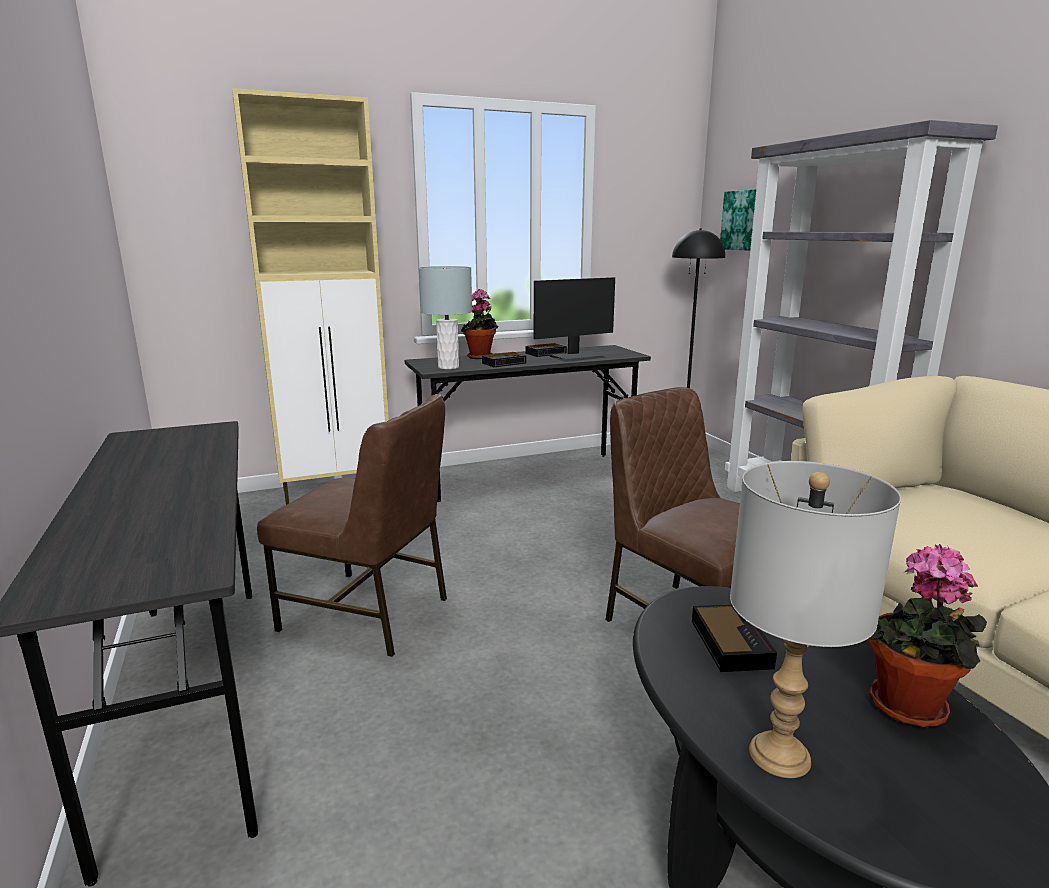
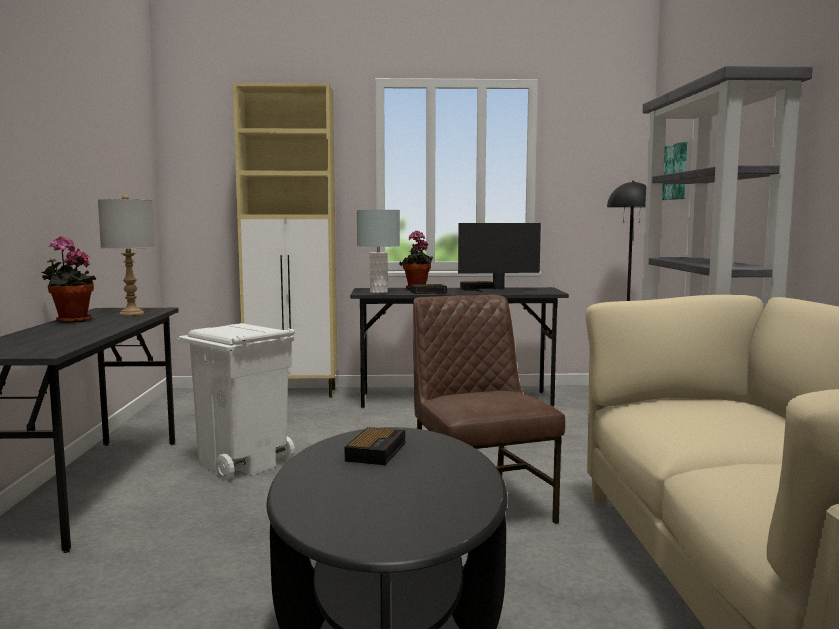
camera: 20 degrees right, 10 degrees down
(368, 613) = (241, 463): brown chair -> white trash can
(779, 754) = (317, 494): grey table lamp -> grey table lamp (132, 314)
(908, 710) = (445, 492): potted plant -> potted plant (70, 321)

